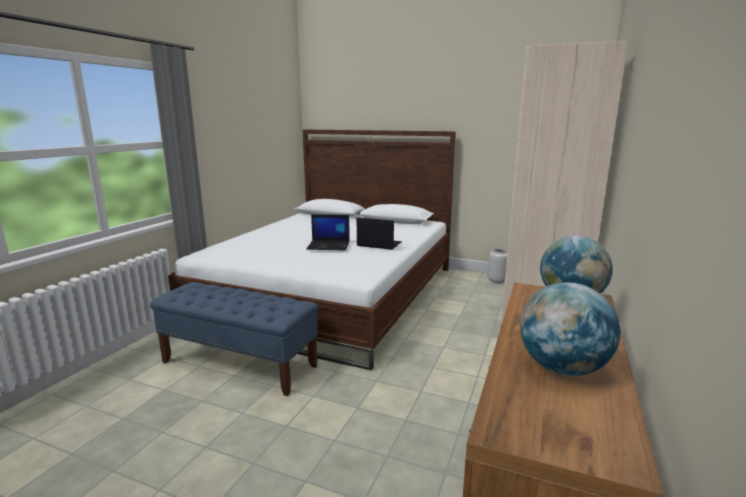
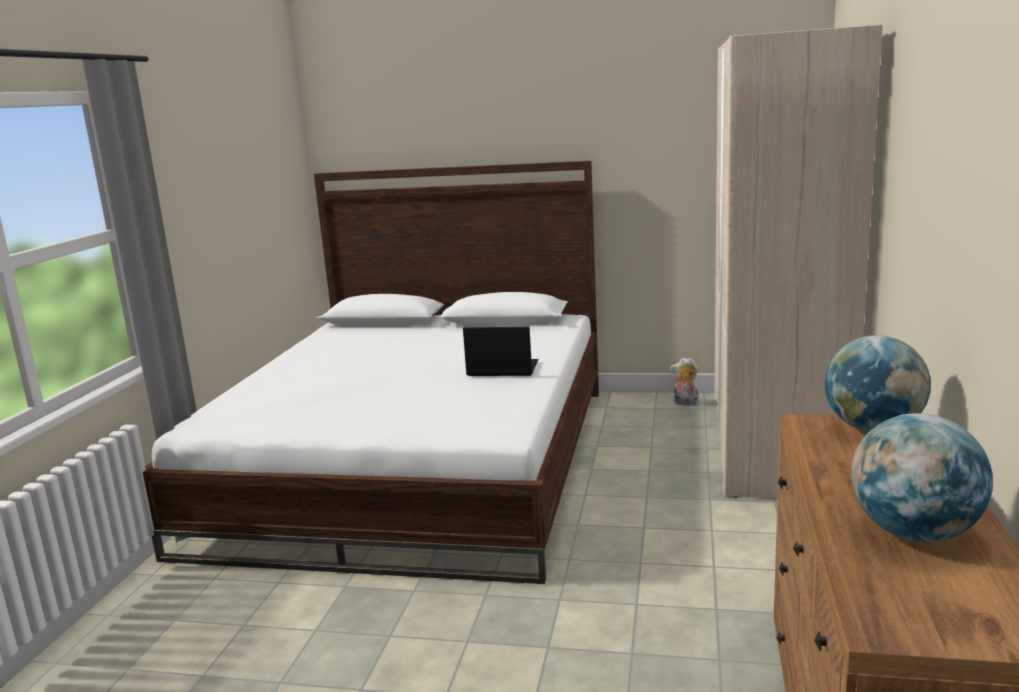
camera: 10 degrees left, 0 degrees up
(240, 364) = (316, 609): blue bench -> none
(329, 246) = (420, 382): laptop -> none
(497, 281) = (685, 404): grey vase -> plush toy

